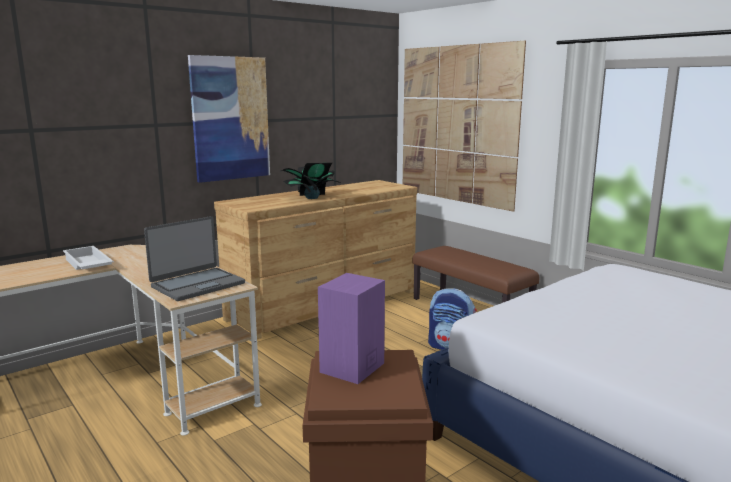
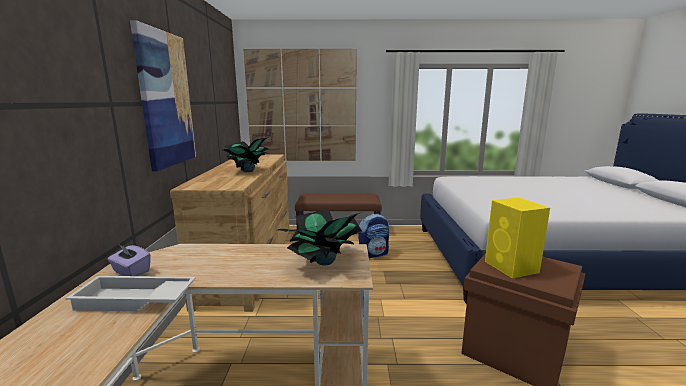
camera: 50 degrees left, 0 degrees up
(120, 252) = (131, 272): none -> purple tissue box
(197, 285) = (324, 262): laptop -> potted plant
(351, 368) = (512, 267): purple speaker -> yellow speaker

